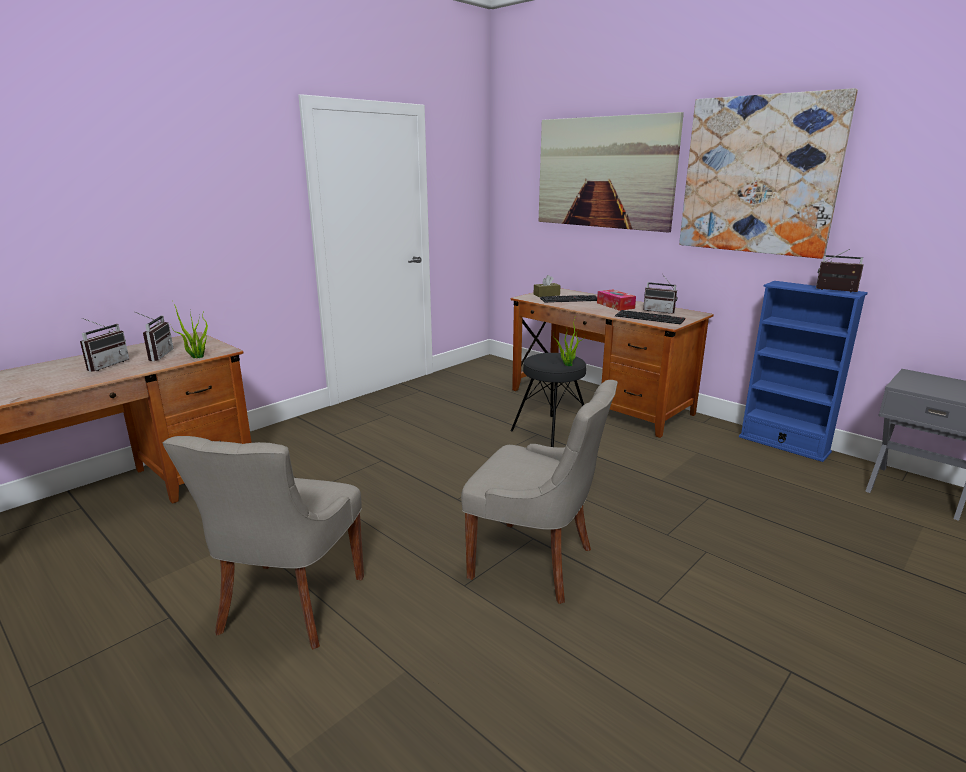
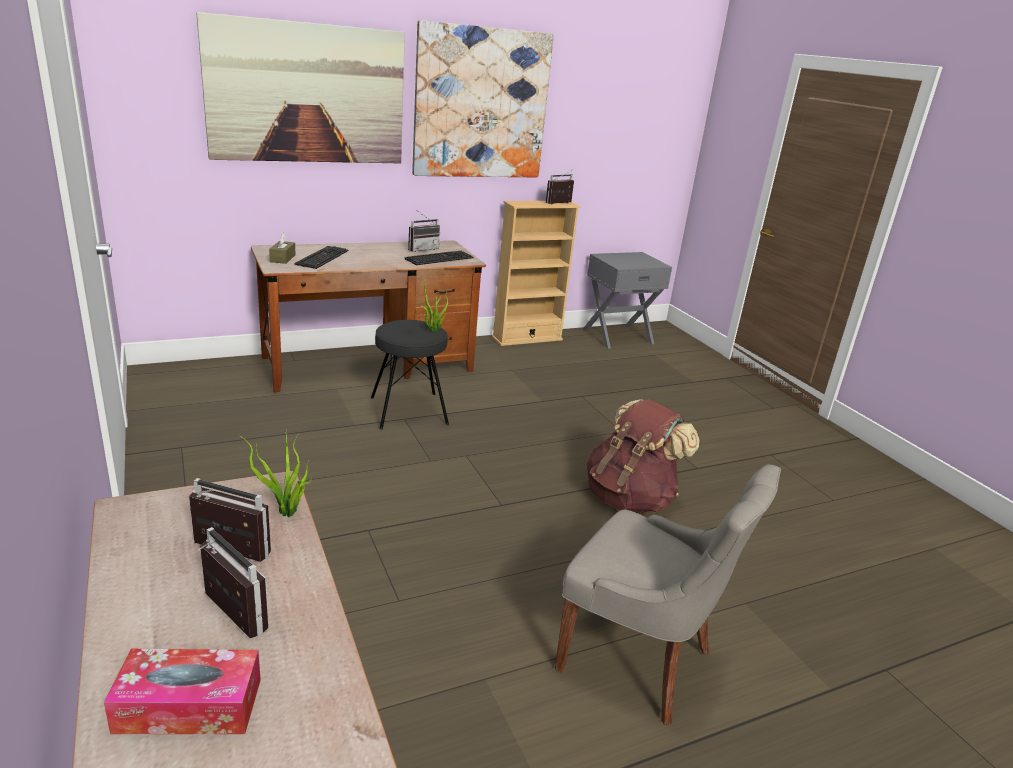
camera: 70 degrees left, 5 degrees up
(535, 562) = (630, 498): grey chair -> brown backpack
(615, 305) = (377, 253): tissue box -> tissue box (189, 705)
(783, 444) = (527, 338): blue bookcase -> beige bookcase

